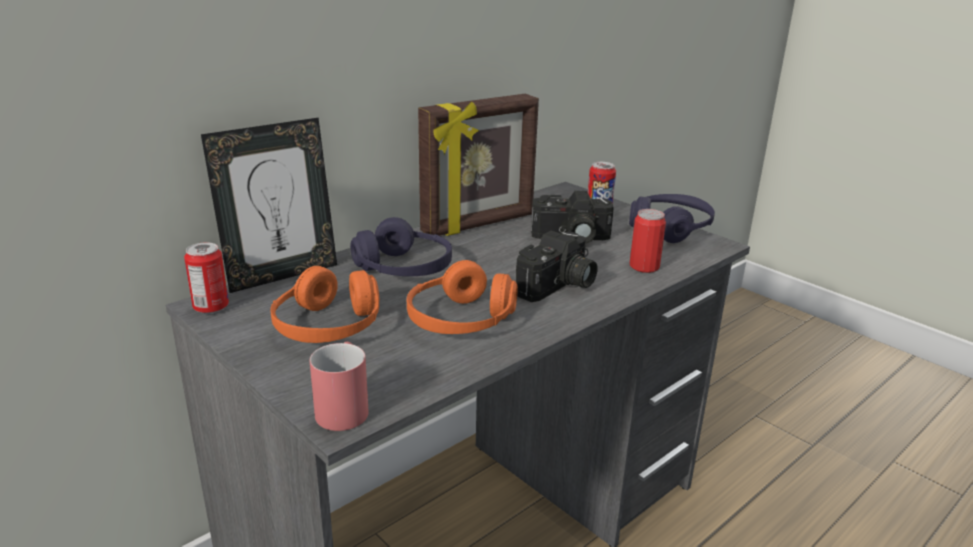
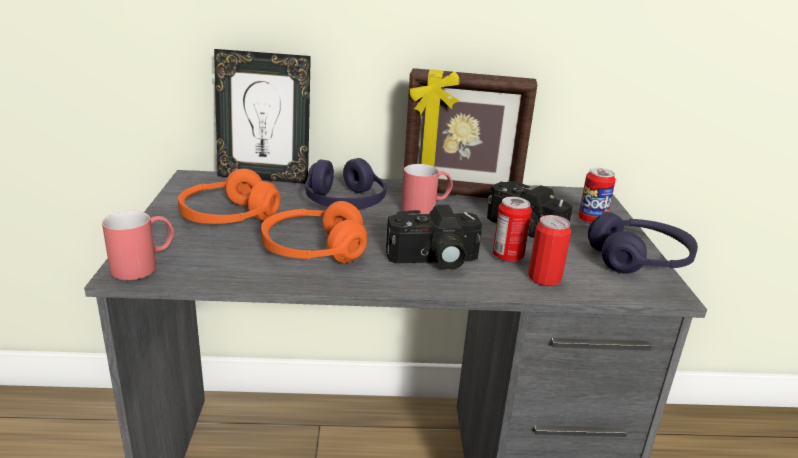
camera: 40 degrees right, 0 degrees up
(211, 307) = (192, 180): can -> can (507, 256)
(478, 248) = (426, 209): none -> red mug

